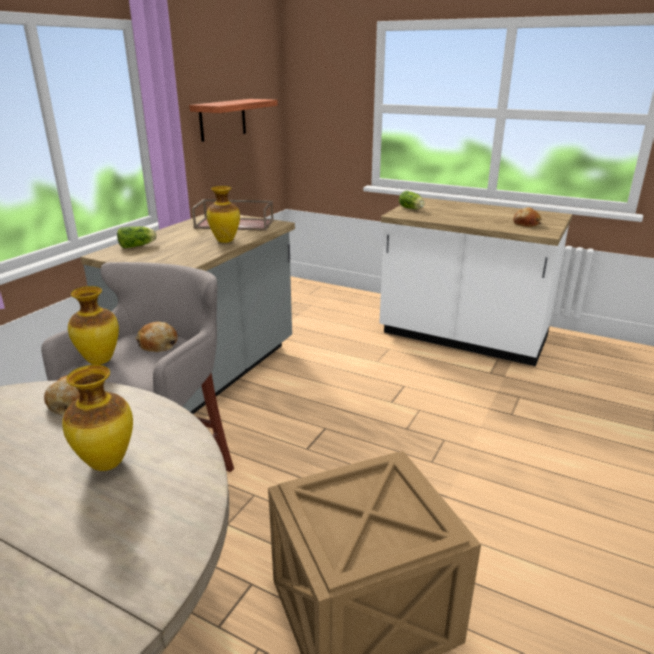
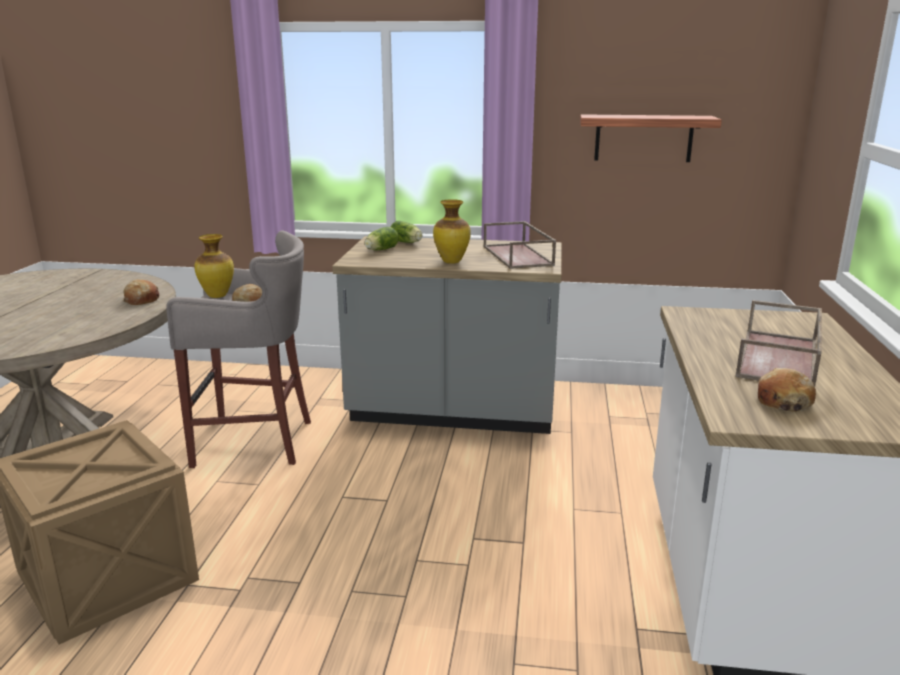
camera: 70 degrees right, 5 degrees down
(108, 463) = (61, 323): vase -> none
(412, 209) = (734, 317): lettuce -> lettuce (380, 250)
(475, 214) = (779, 359): none -> brown tray

